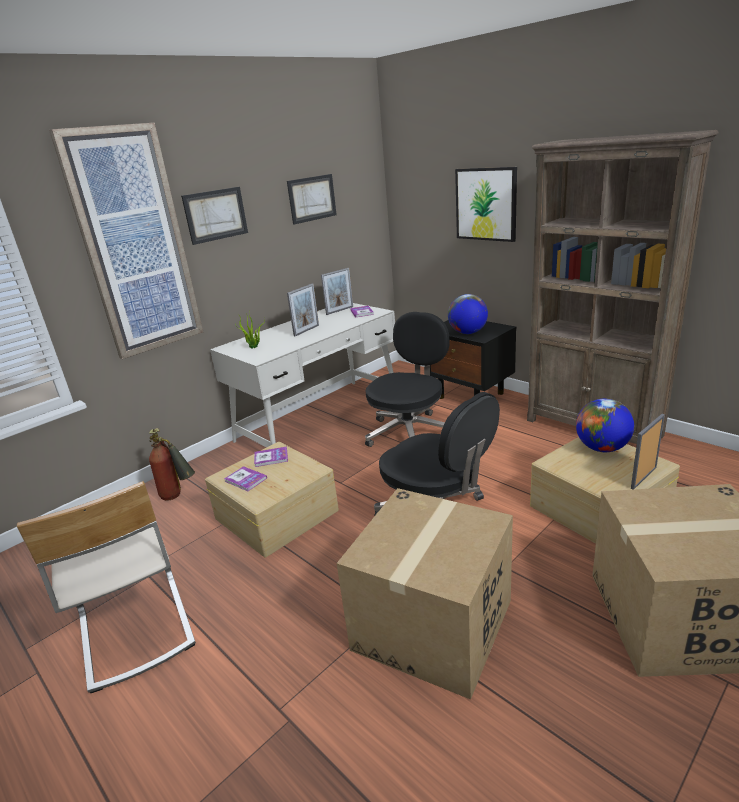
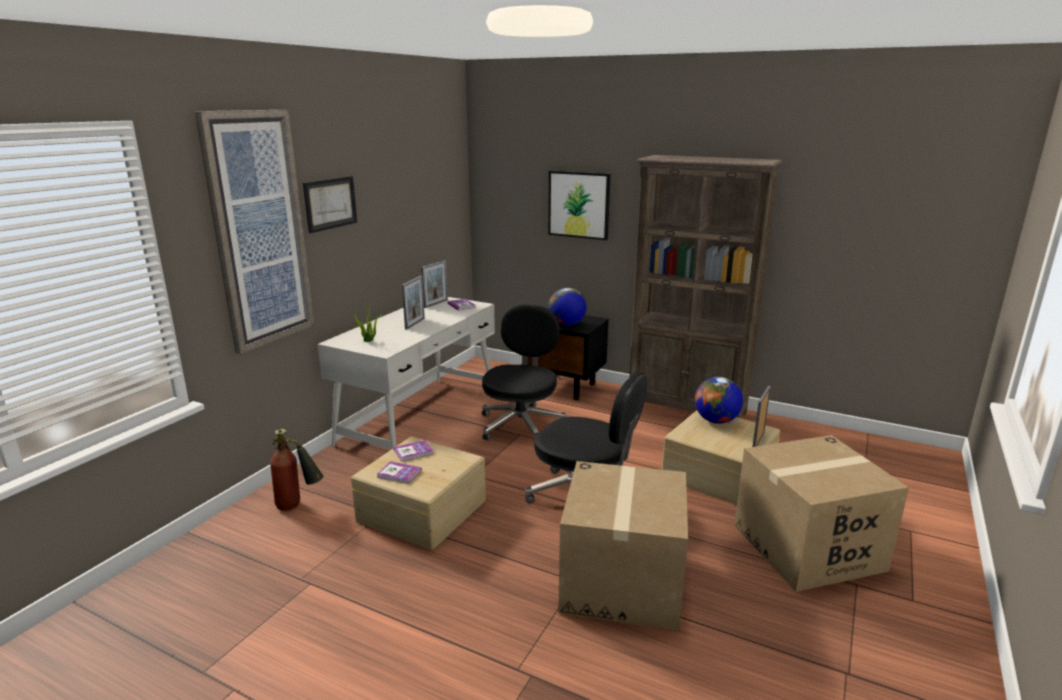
camera: 20 degrees left, 5 degrees down
(134, 629) = (326, 633): beige chair -> none
(312, 198) = (410, 190): picture -> none

